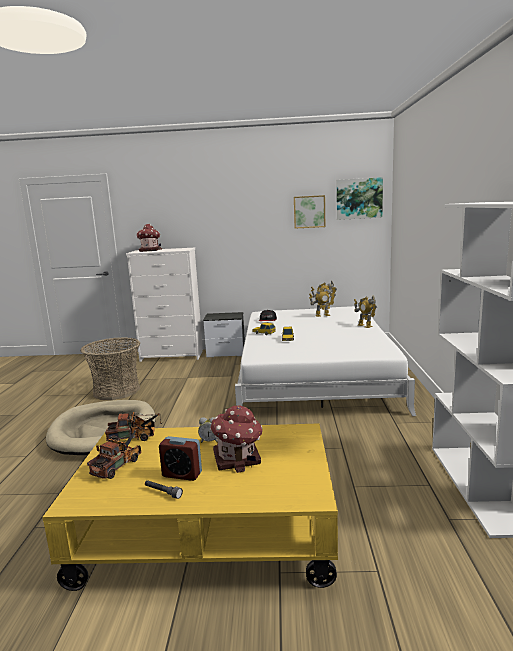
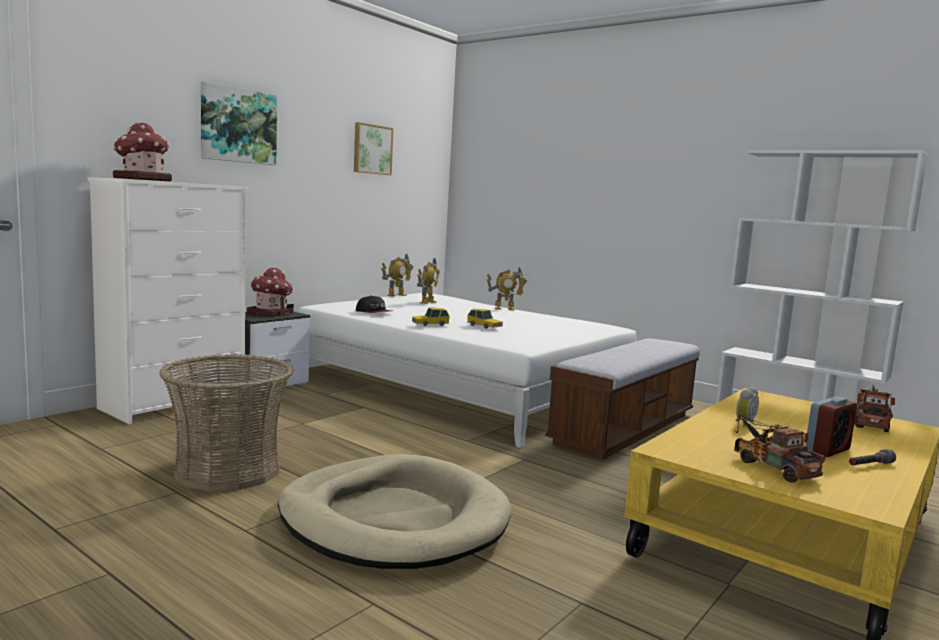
camera: 55 degrees left, 5 degrees down
(135, 437) = (686, 444): toy truck -> toy truck (870, 422)
(238, 458) = (803, 425): toy house -> toy house (271, 313)
(328, 432) = (625, 429): none -> bench
(359, 198) = (423, 141): picture -> picture (238, 125)

